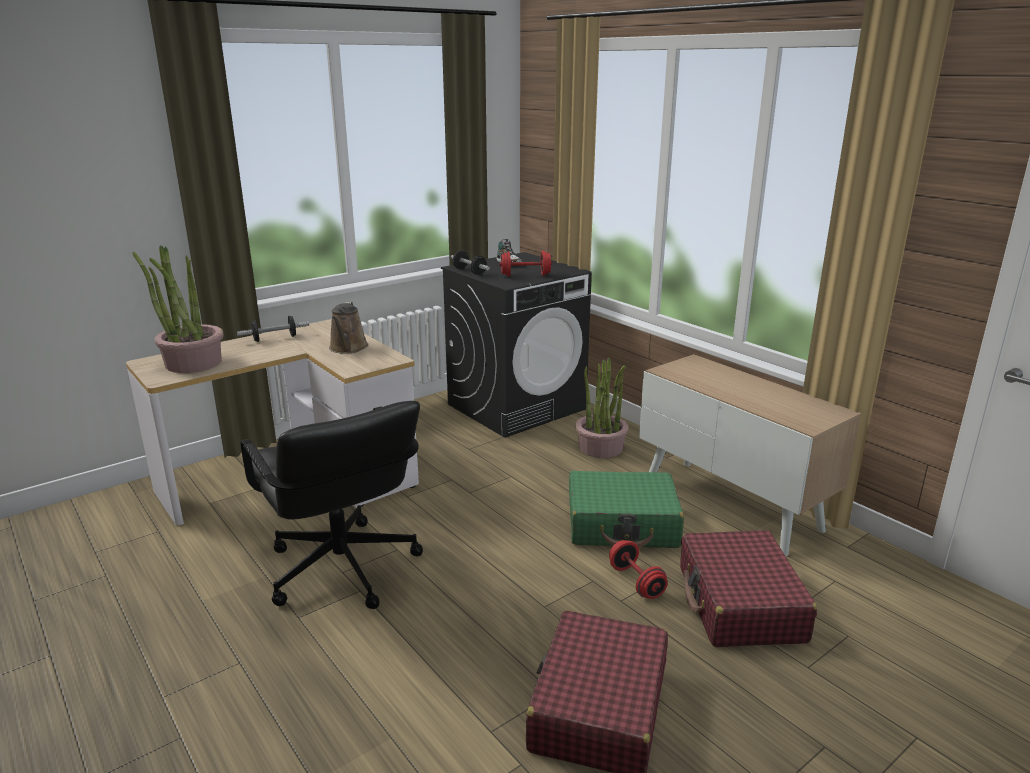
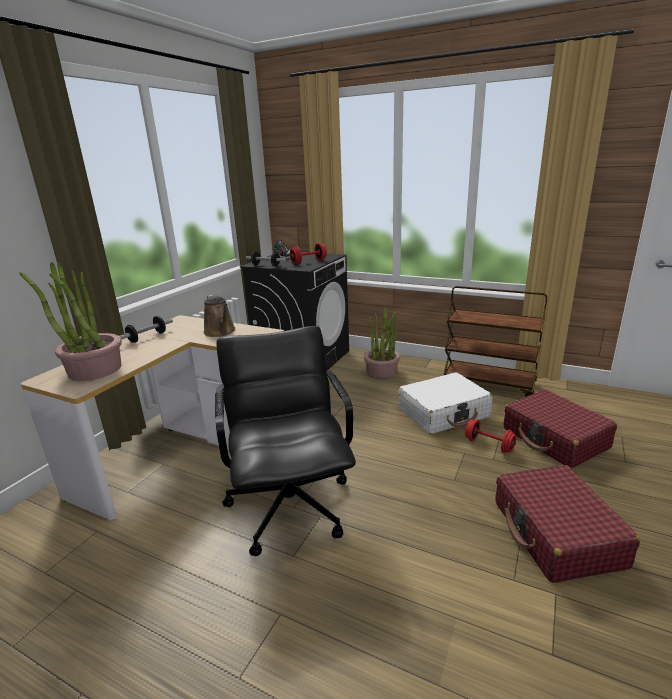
camera: 25 degrees left, 0 degrees up
(342, 569) = (291, 505): black office chair -> black office chair turned 135 degrees counterclockwise
(622, 524) = (444, 413): green suitcase -> white suitcase
(732, 504) = (488, 384): cabinet -> brown cart

